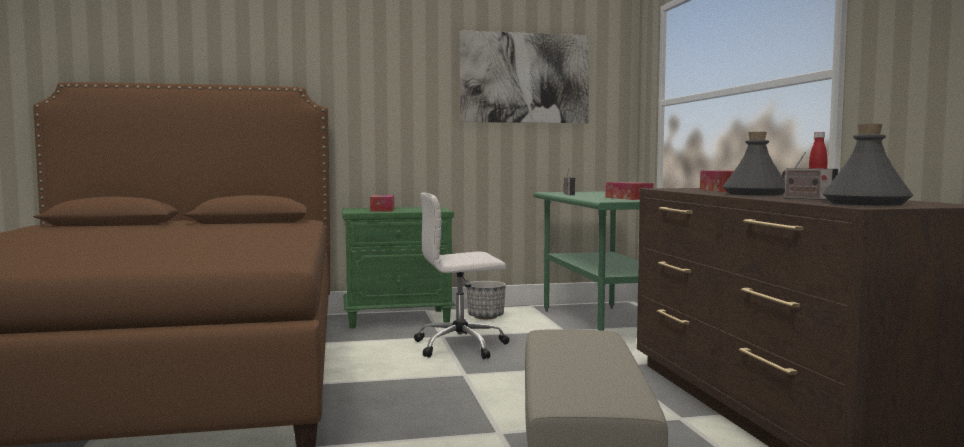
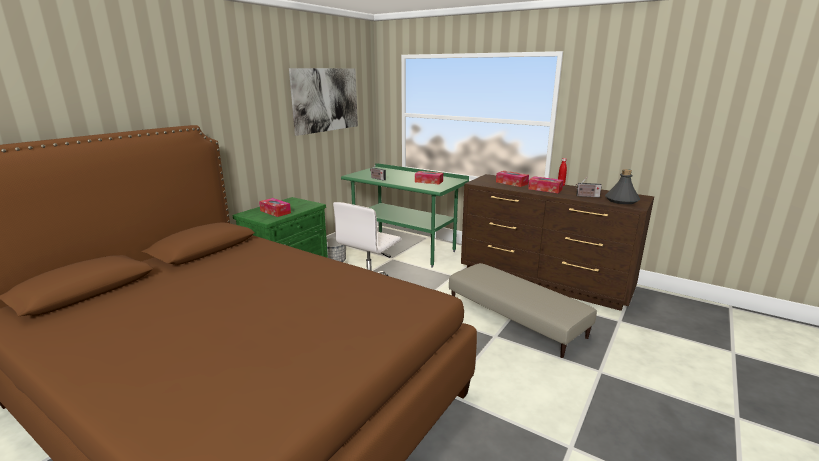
camera: 45 degrees left, 15 degrees up
(755, 194) = (545, 189): grey bottle -> tissue box

